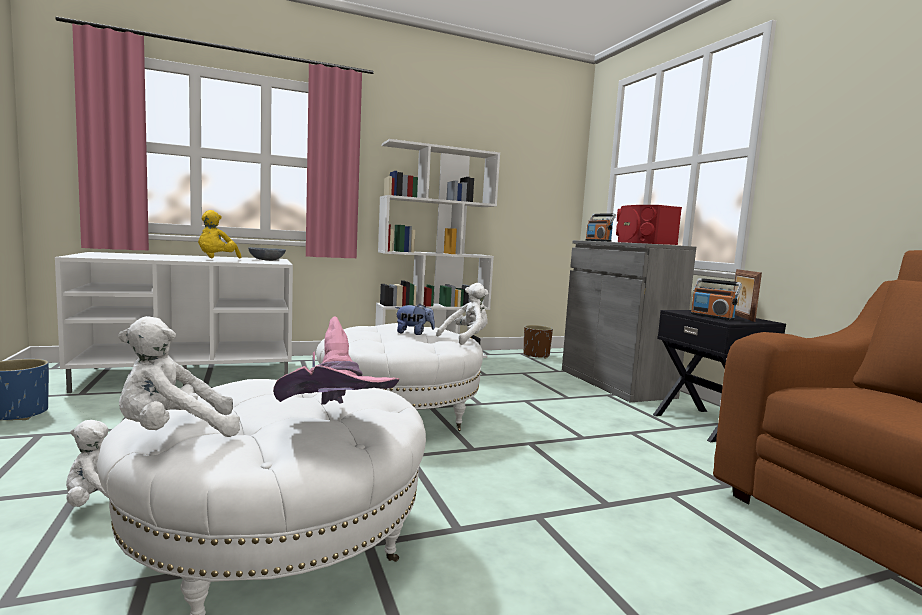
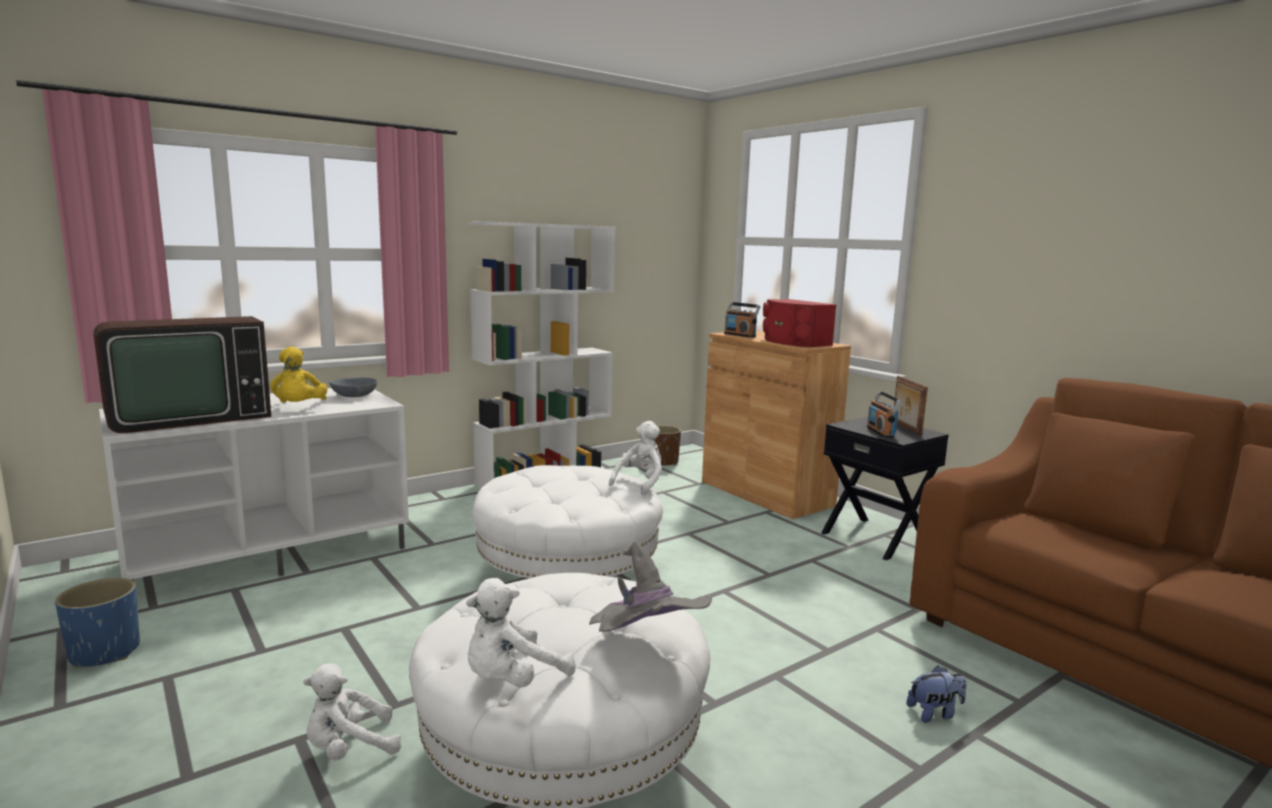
camera: 15 degrees left, 5 degrees up
(131, 256) = (187, 417): none -> television
(334, 429) = (646, 646): pink hat -> grey hat
(414, 333) = (581, 484): plush toy -> plush toy (935, 713)
(615, 383) = (766, 493): grey cabinet -> brown cabinet
(712, 317) = (881, 432): radio -> radio turned 45 degrees clockwise

